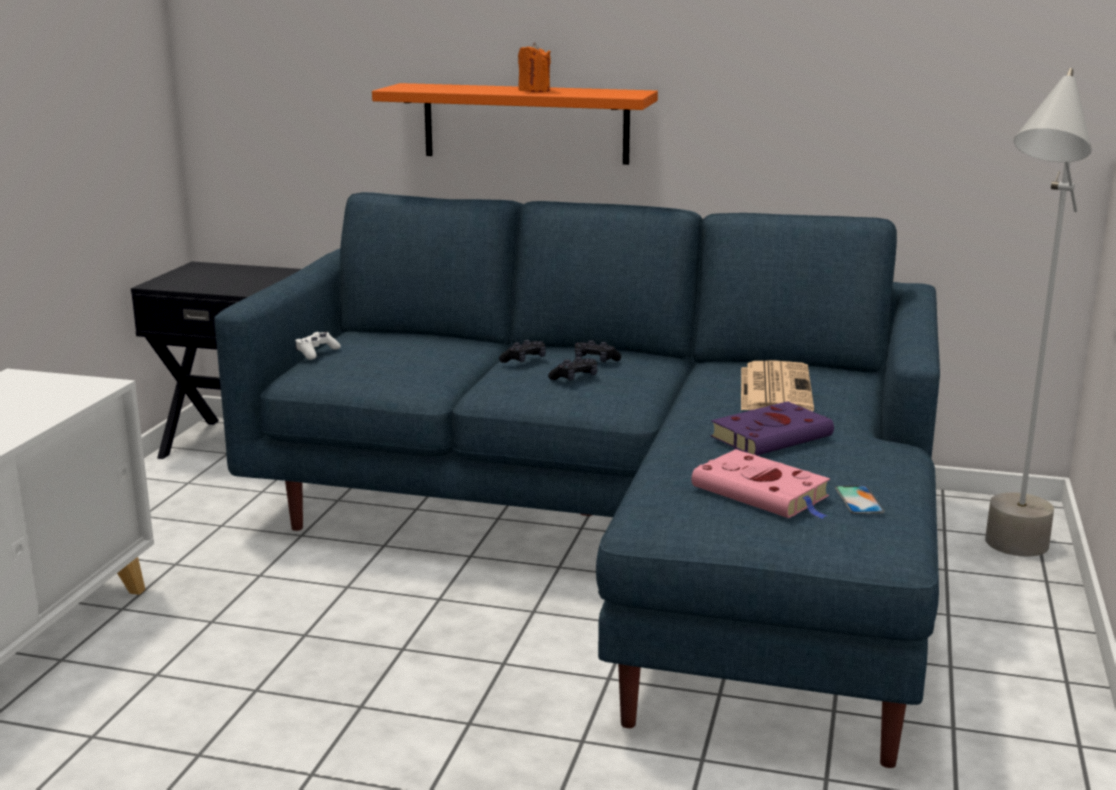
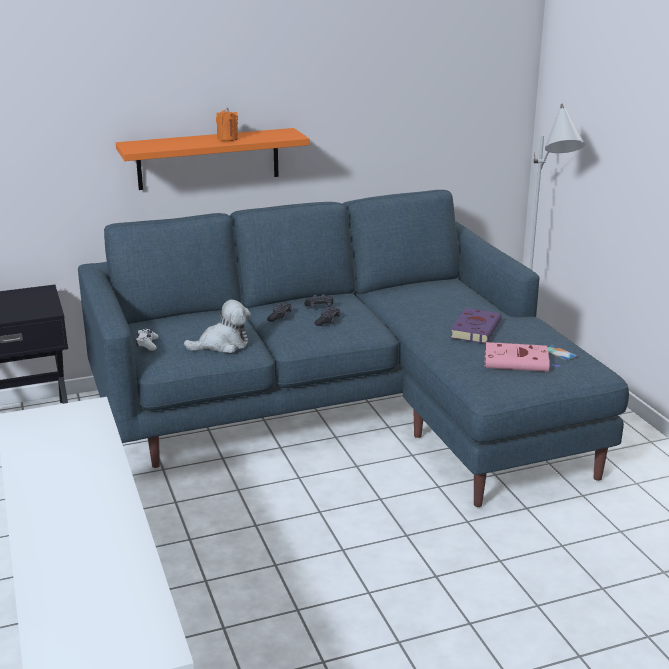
camera: 35 degrees left, 5 degrees up
(399, 373) = (222, 345): none -> plush toy
(774, 389) = (433, 301): newspaper -> none

